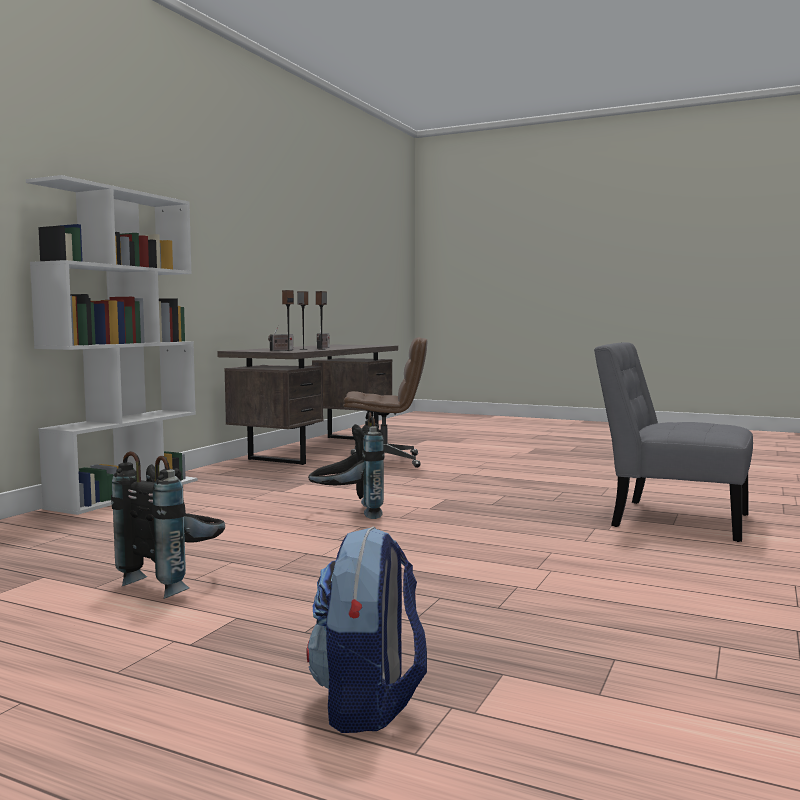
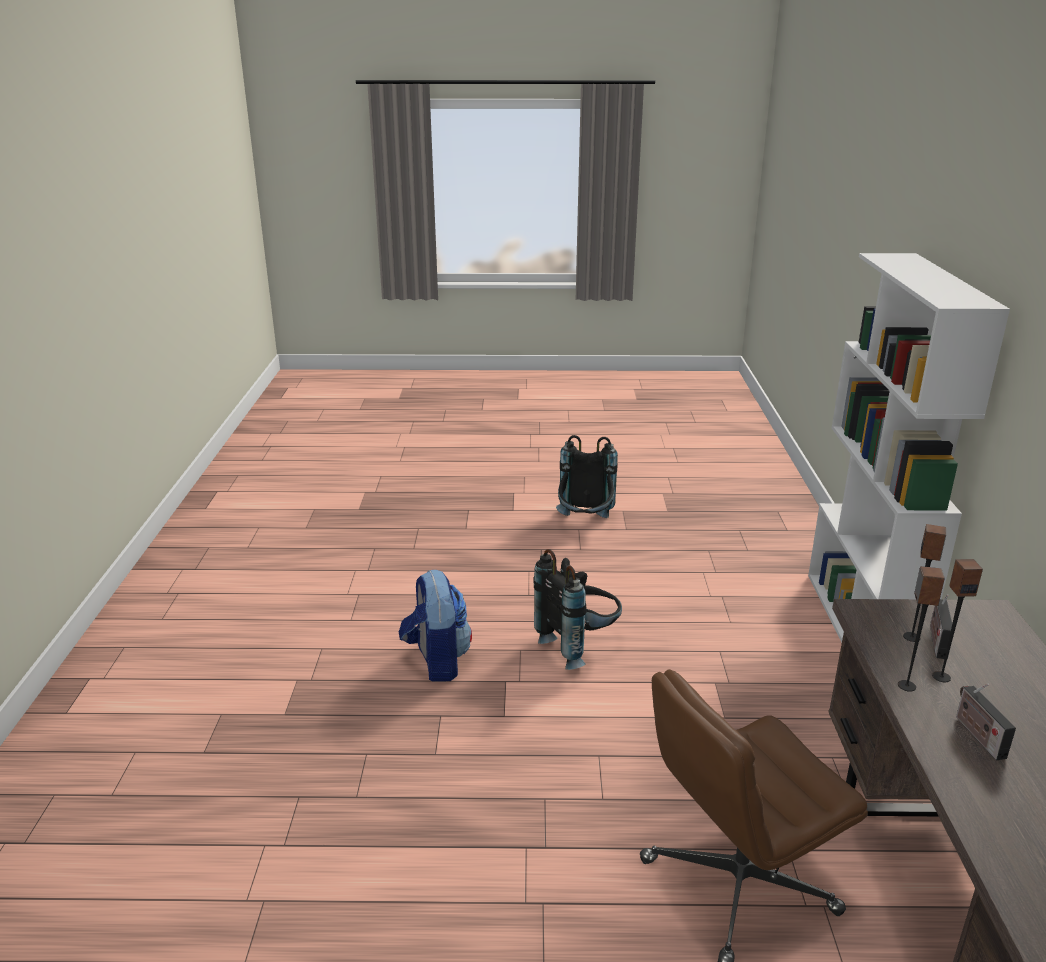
camera: 155 degrees right, 20 degrees up
(369, 703) = (408, 486): backpack -> backpack (437, 661)
(671, 519) = (218, 729): grey chair -> none

